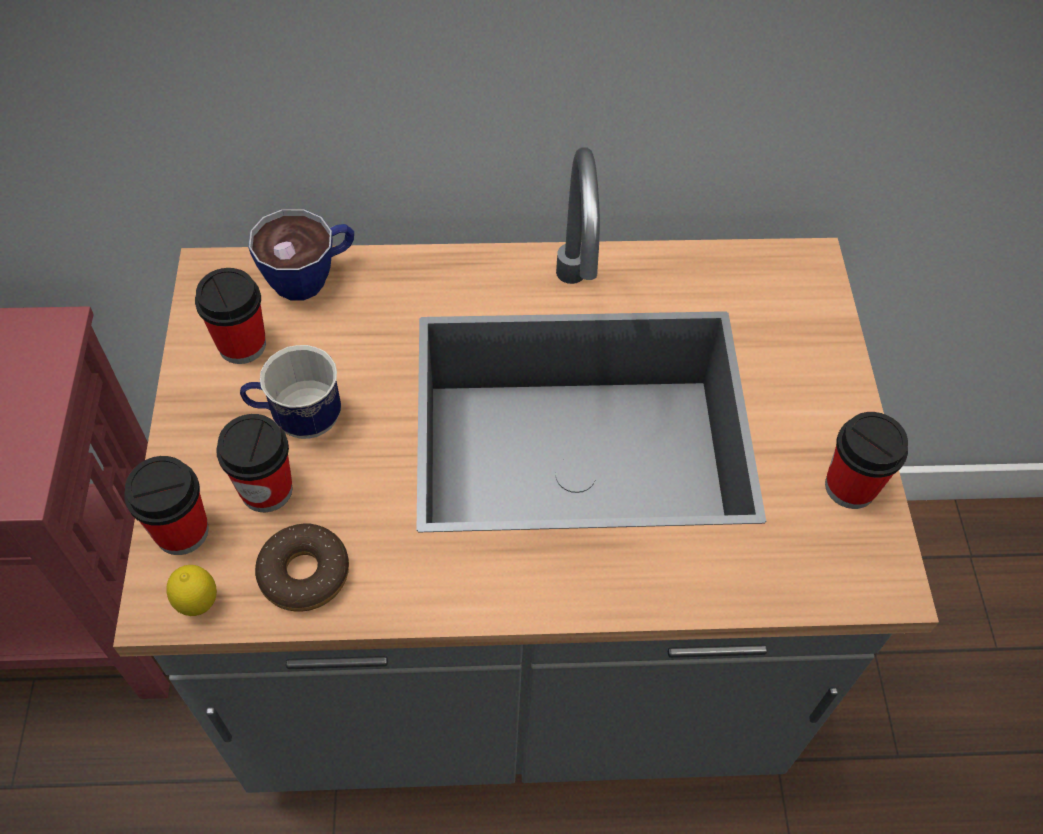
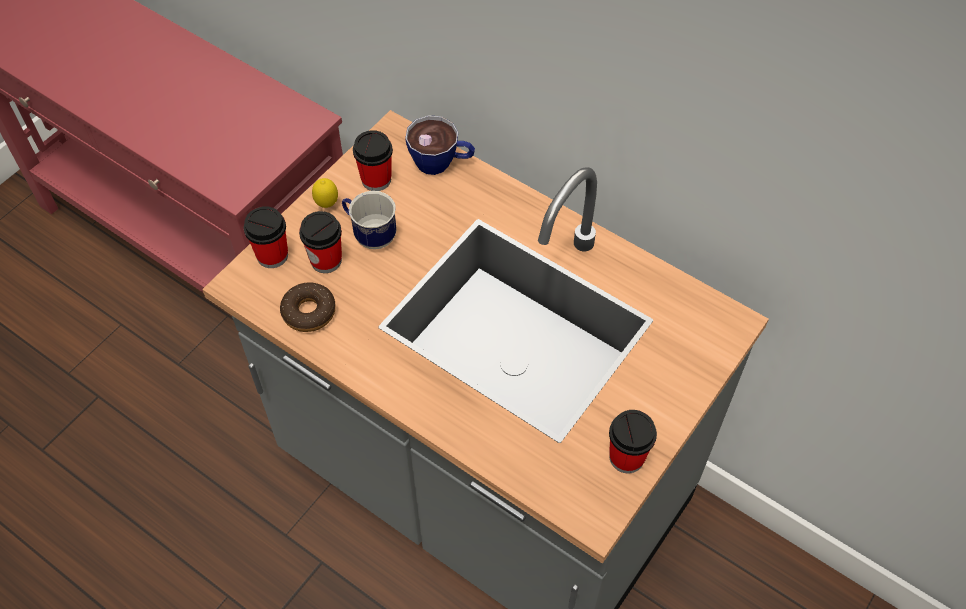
camera: 40 degrees right, 0 degrees up
(199, 604) = (252, 294): lemon -> lemon (327, 204)

